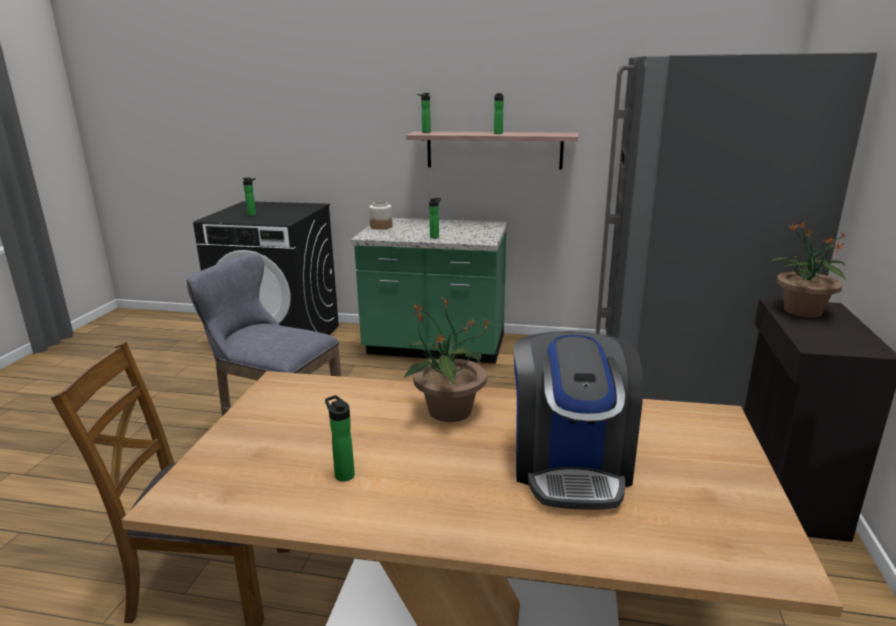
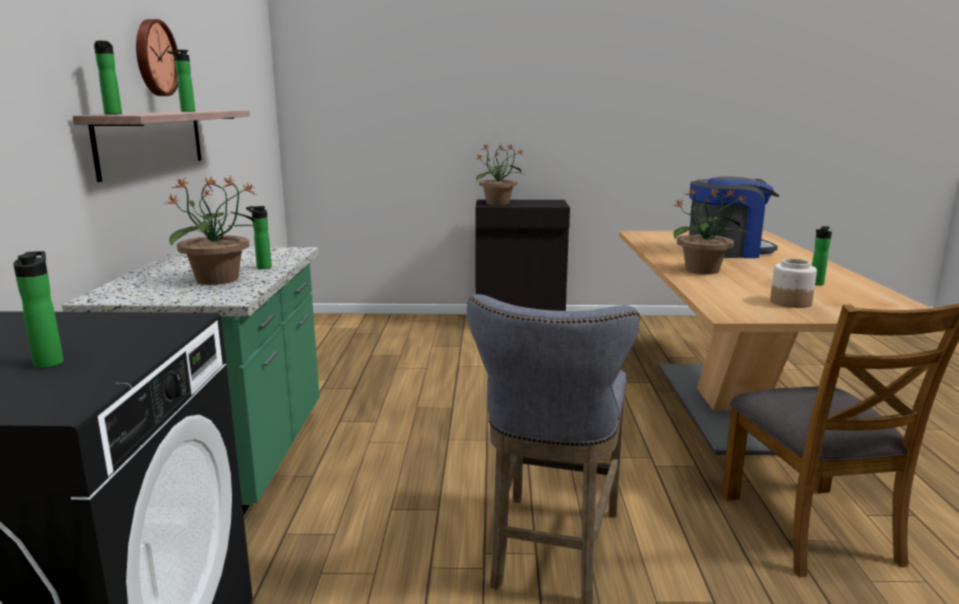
camera: 100 degrees left, 5 degrees down
(381, 226) = (161, 296): jar -> jar (790, 302)
(409, 232) = (219, 279): none -> potted plant
(512, 96) = (154, 58): none -> wall clock
(684, 382) = (360, 336): grey fridge -> none

